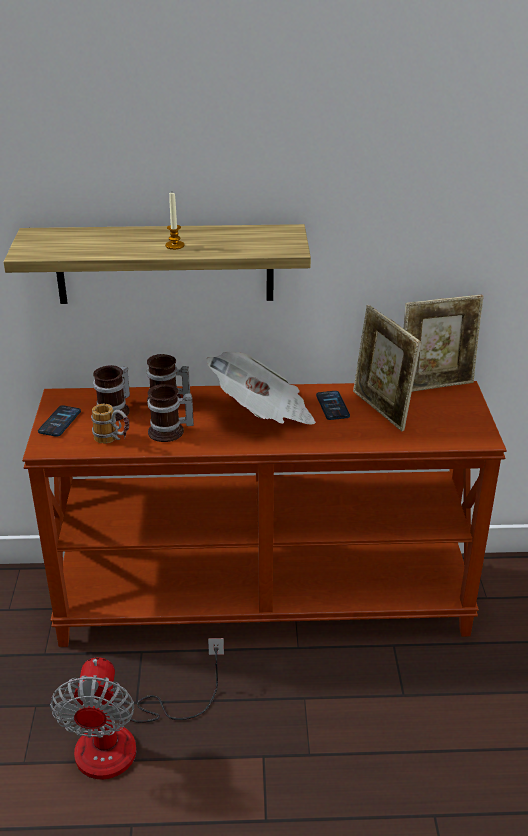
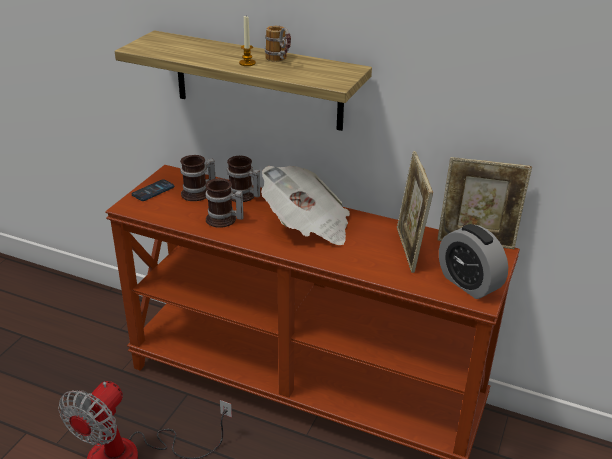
camera: 25 degrees right, 0 degrees up
(113, 441) = (177, 215): mug -> mug (280, 61)
(332, 406) = (369, 235): phone -> none
(459, 426) = (468, 283): none -> alarm clock

